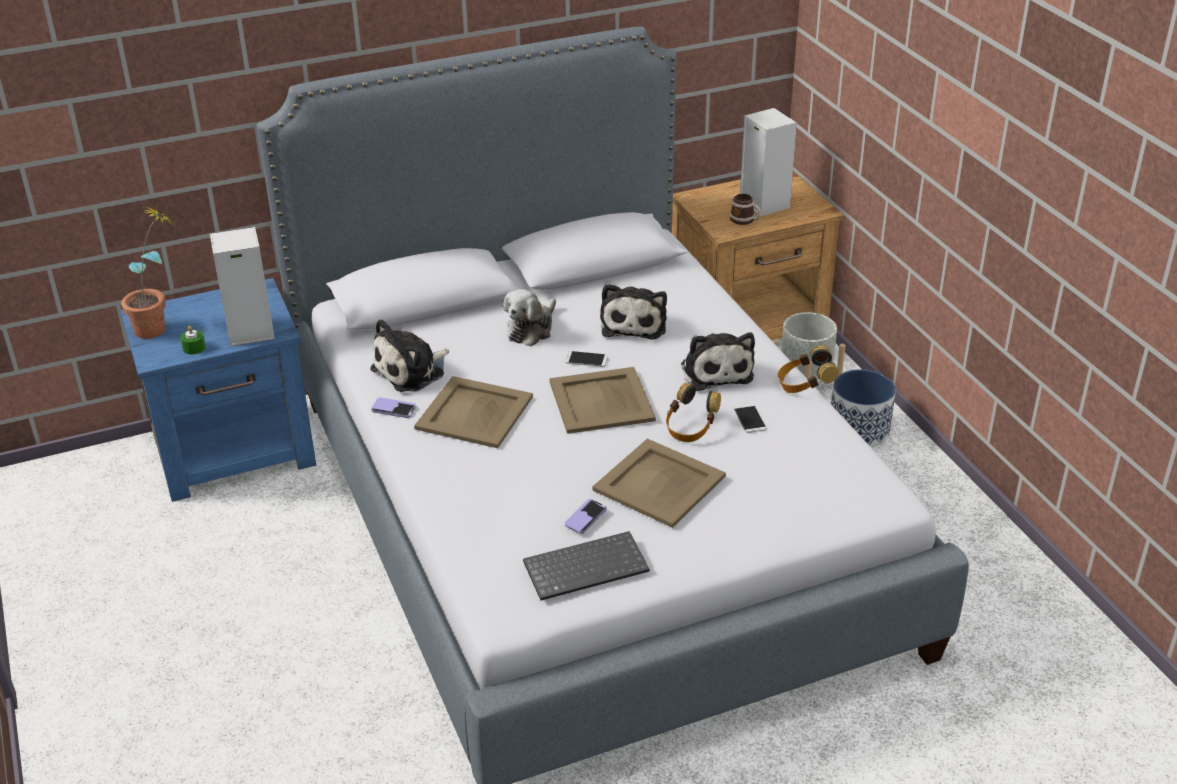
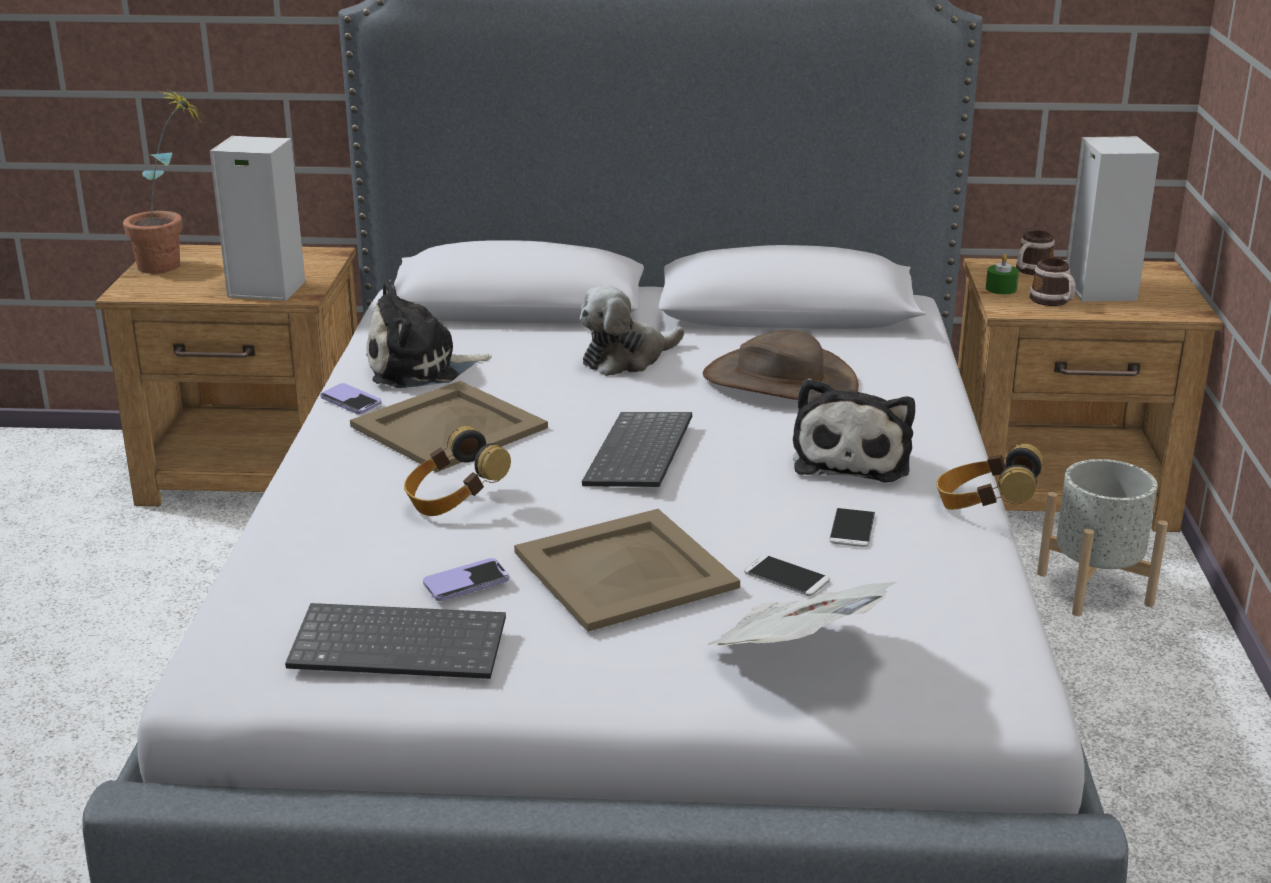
camera: 25 degrees right, 10 degrees down
(194, 348) = (185, 291): green candle -> green candle (1001, 289)
(236, 451) = (257, 473): blue nightstand -> brown nightstand
(586, 359) = (669, 405): phone -> phone (786, 577)
(602, 401) = (641, 454): beige tray -> keyboard
(634, 323) = (780, 381): plush toy -> brown hat
(690, 428) = (746, 517): headphones -> headphones (454, 501)
(716, 197) = (1030, 271): none -> mug
(781, 507) = (797, 655): none -> newspaper
(858, 431) = (1149, 666): planter -> none

